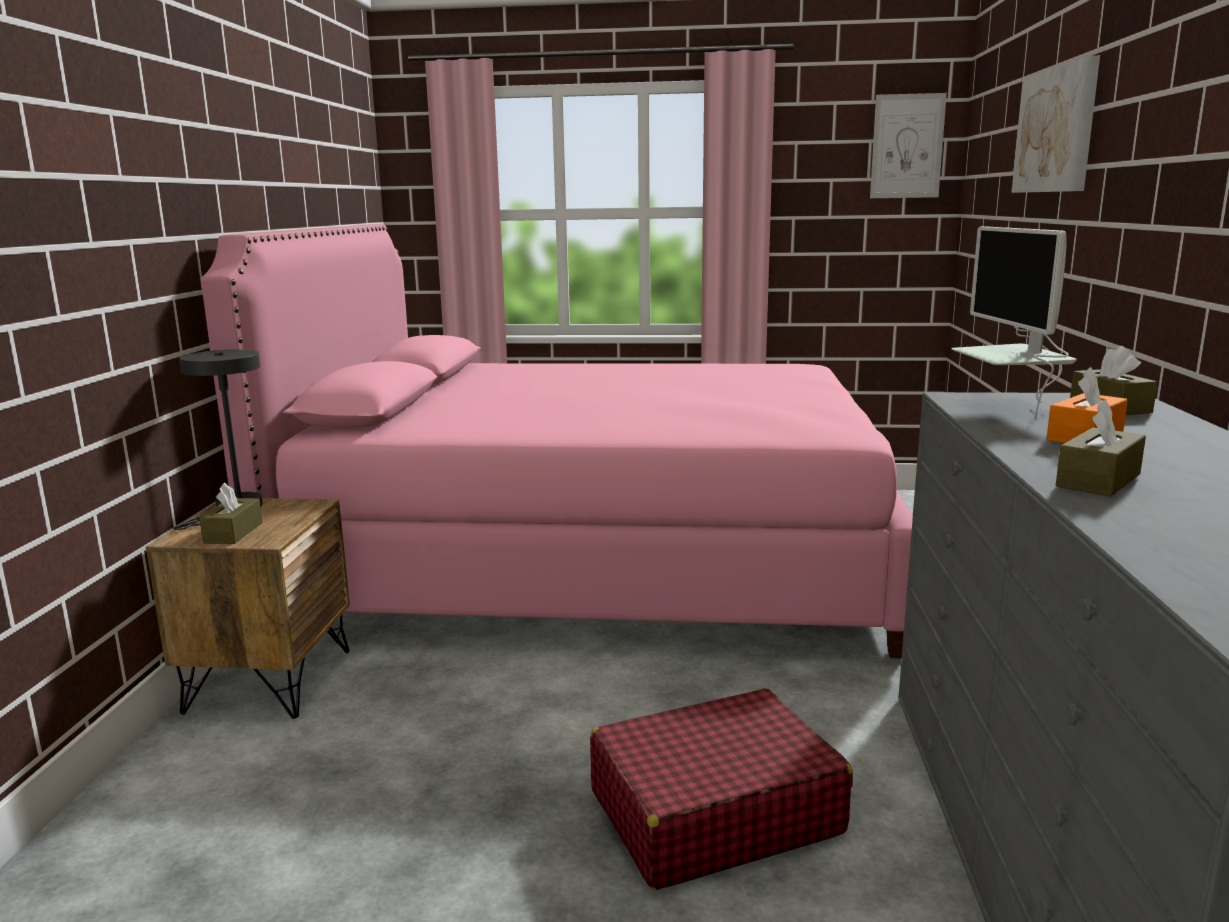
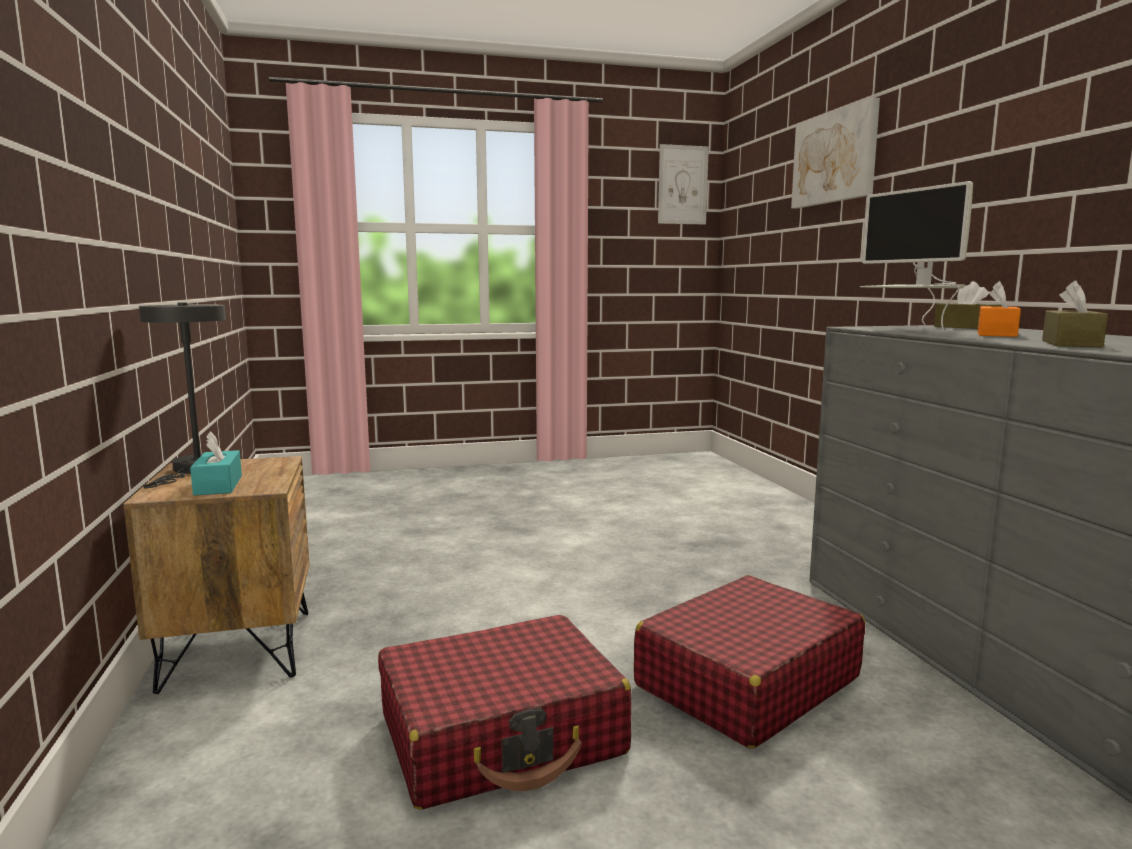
camera: 20 degrees left, 5 degrees down
(233, 533) = (218, 485): brown tissue box -> turquoise tissue box
(428, 818) = (502, 735): none -> red suitcase
(597, 561) = (490, 518): pink bed -> none

